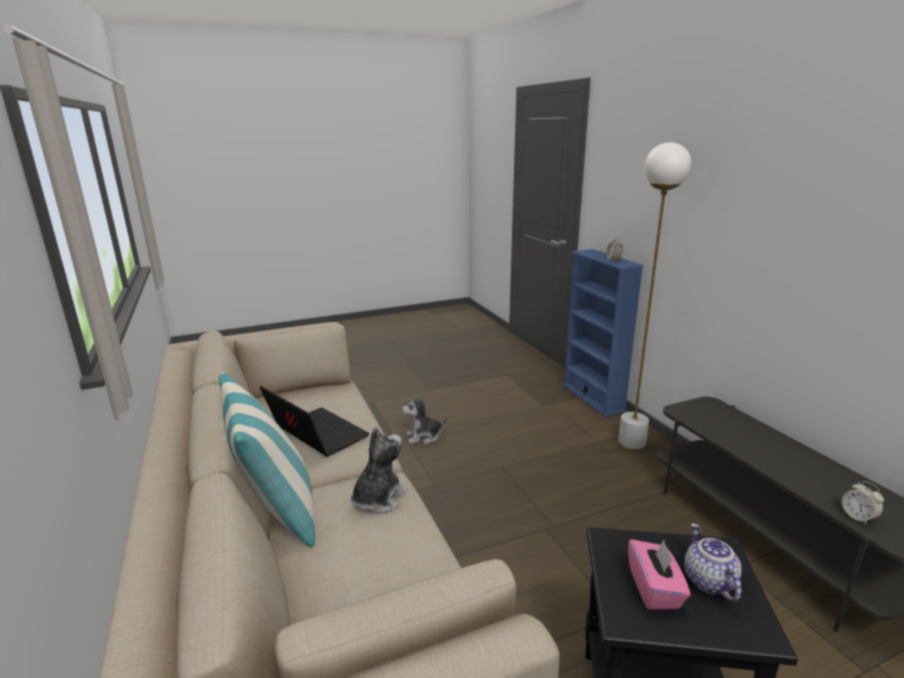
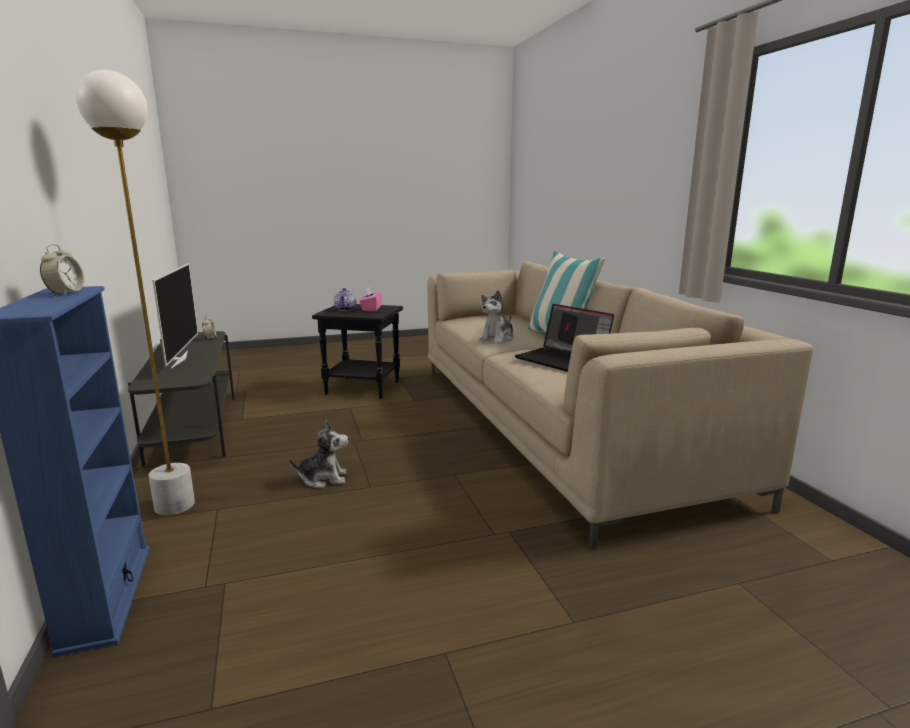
camera: 175 degrees left, 5 degrees down
(424, 436) = (464, 532): plush toy -> plush toy (323, 479)
(772, 448) = (178, 359): none -> television

